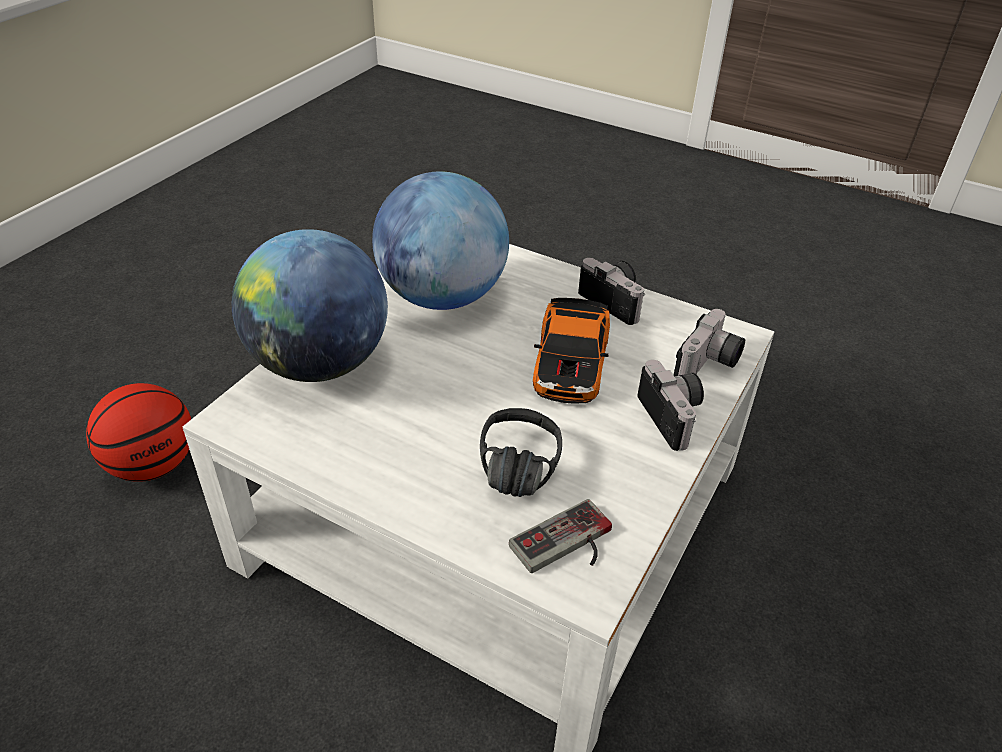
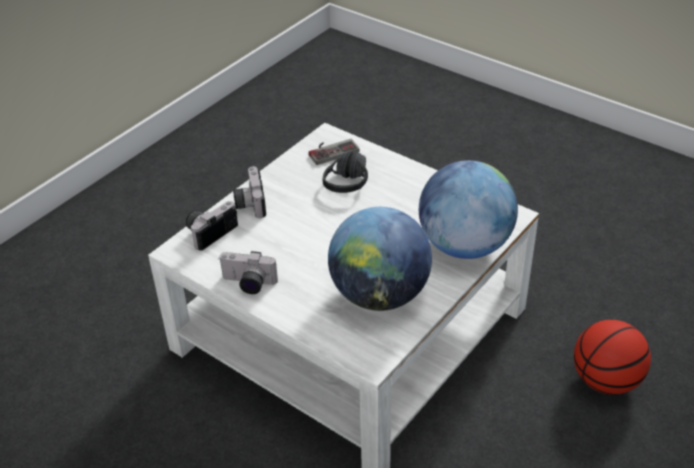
camera: 170 degrees left, 0 degrees up
(572, 361) = (298, 239): toy car -> none
(616, 301) = (248, 284): camera -> camera turned 45 degrees counterclockwise

